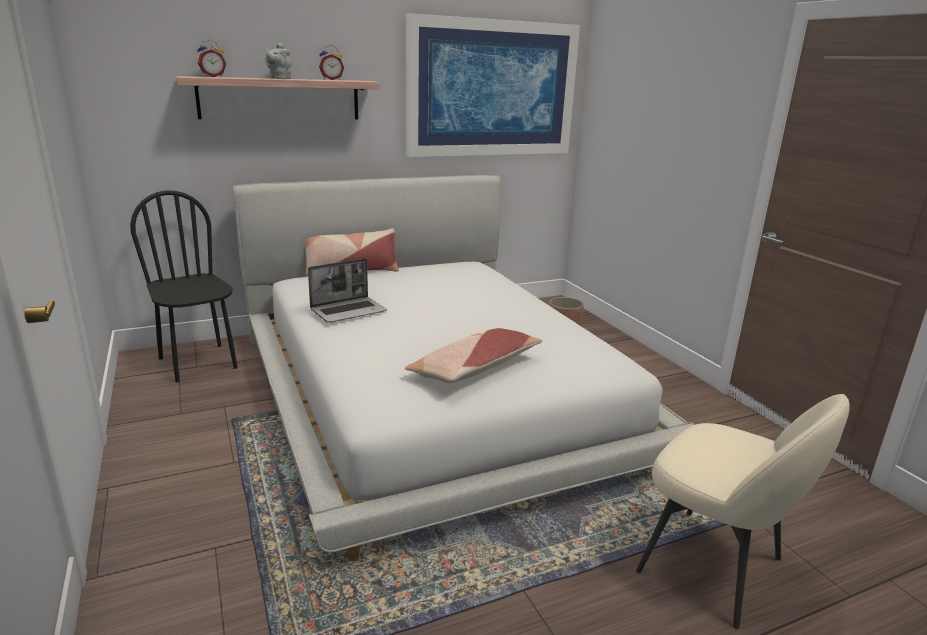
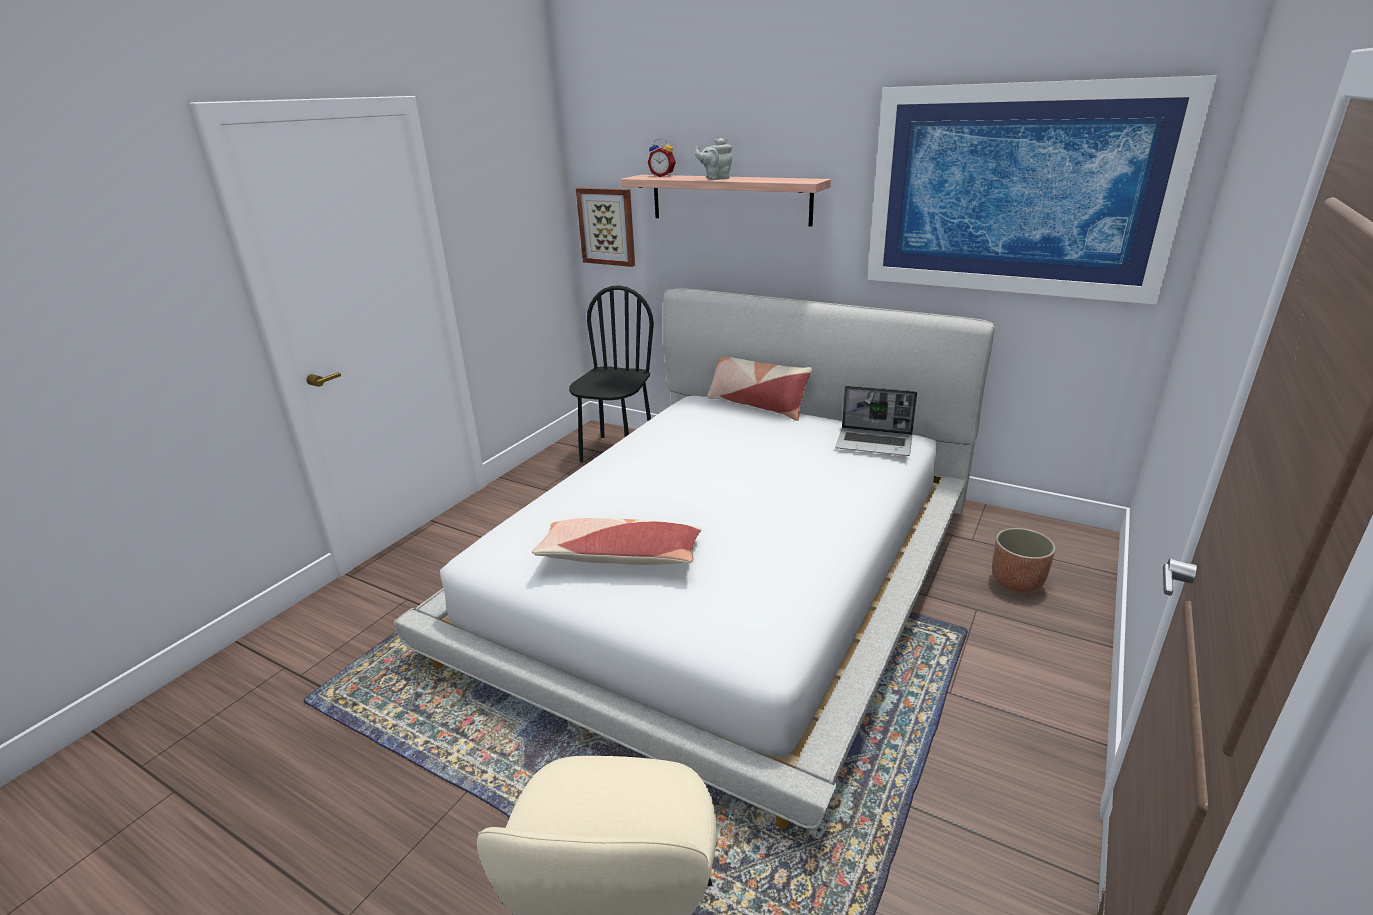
camera: 55 degrees right, 5 degrees up
(132, 131) = (607, 226): none -> picture
(331, 79) = (775, 179): alarm clock -> none
(349, 311) = (657, 448): laptop -> laptop (875, 443)

